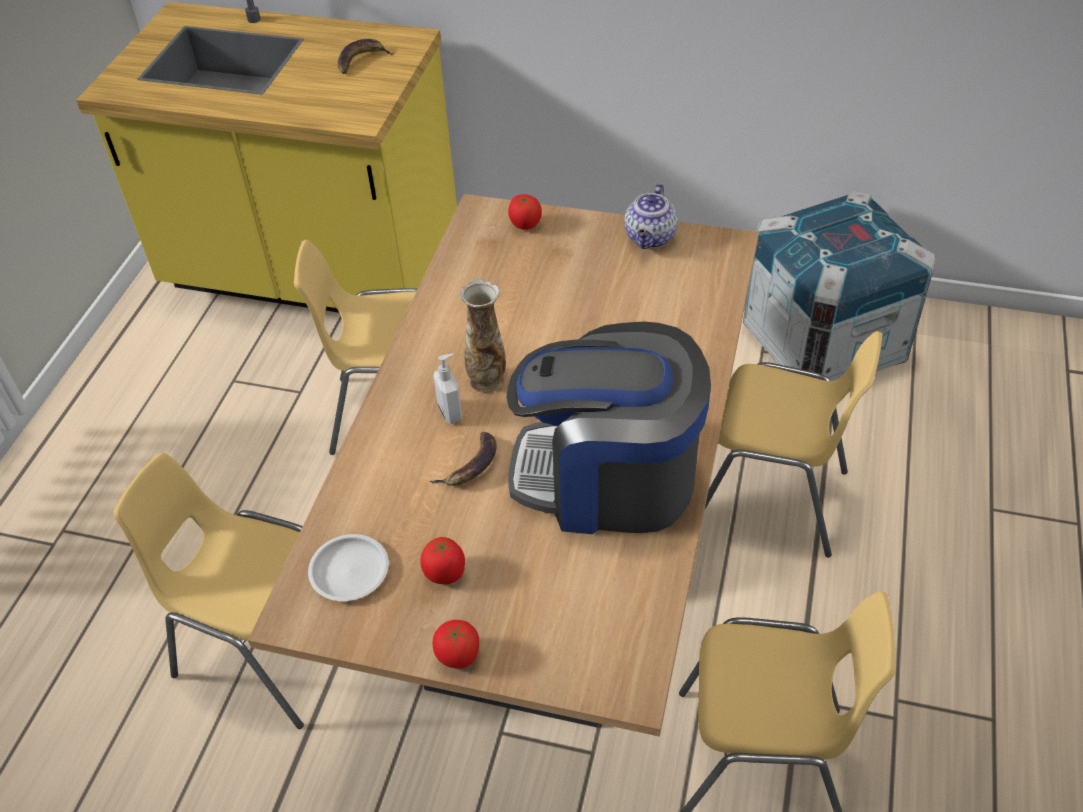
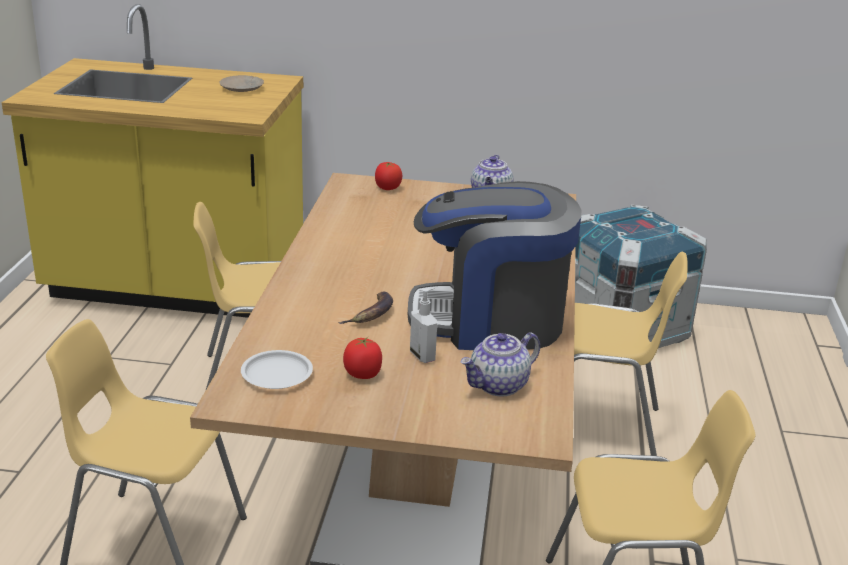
camera: 10 degrees left, 20 degrees down
(361, 60) = (242, 88): banana -> beige plate
(451, 412) = (348, 285): soap dispenser -> soap dispenser (423, 356)
(457, 656) = (384, 422): tomato -> none
(487, 379) = (375, 268): vase -> none
(597, 597) = (498, 386): none -> teapot

